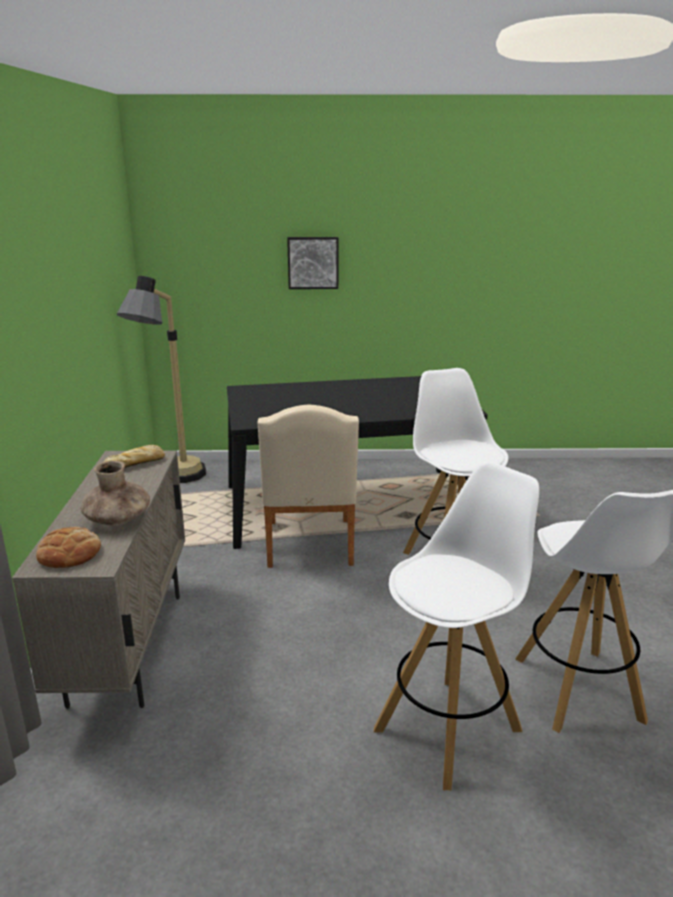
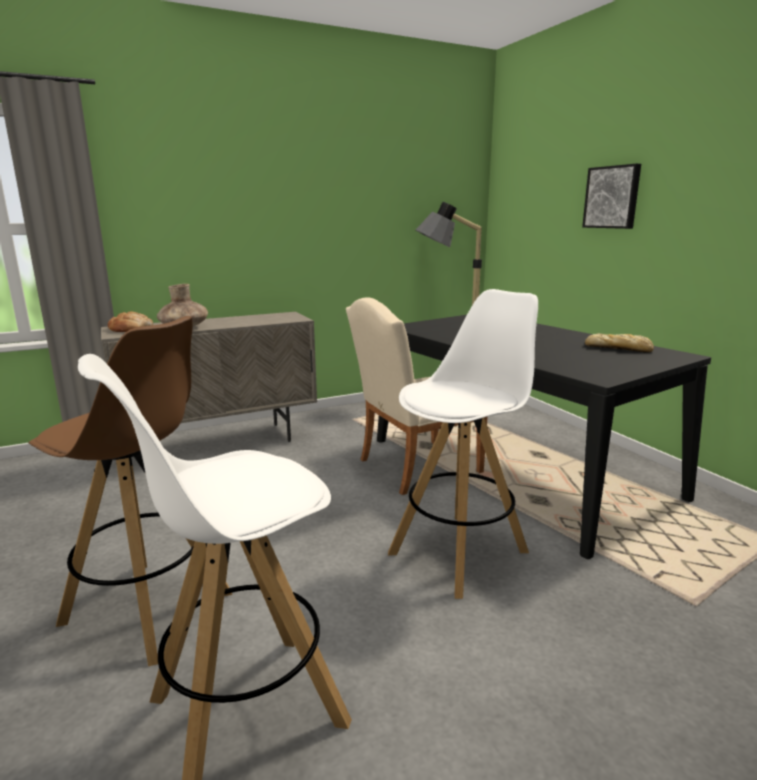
camera: 65 degrees right, 5 degrees down
(135, 463) = (278, 318): bread -> bread (619, 349)
(449, 728) = (149, 608): white stool -> brown stool

